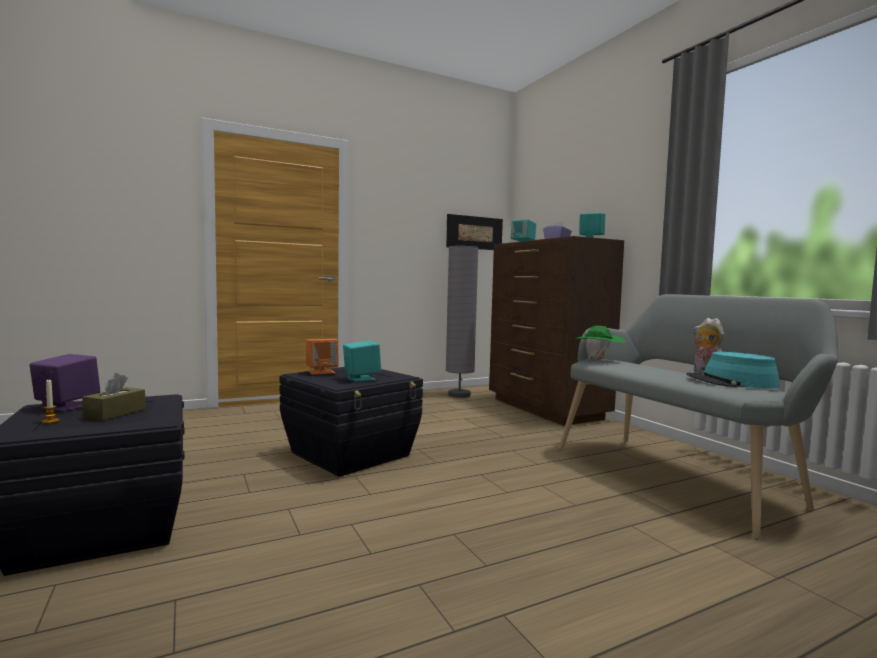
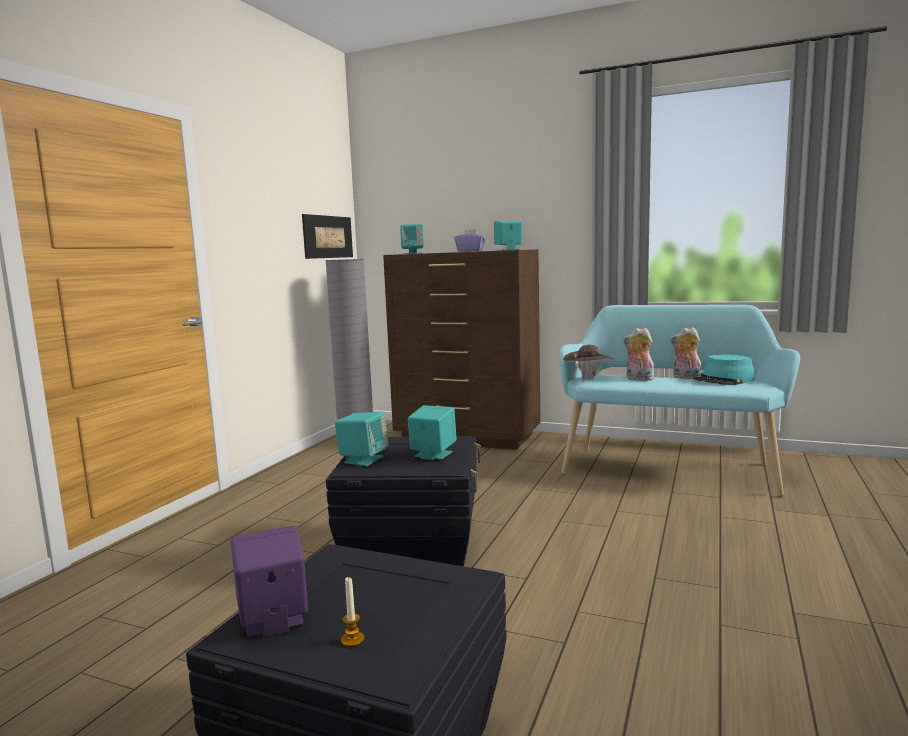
camera: 40 degrees left, 5 degrees up
(115, 413) = (376, 594): brown tissue box -> none
(321, 372) = (363, 459): orange speaker -> turquoise speaker
(597, 360) = (588, 378): green hat -> brown hat
(641, 367) = (638, 379): none -> plush toy
(679, 476) = (669, 467): grey bench -> turquoise bench

